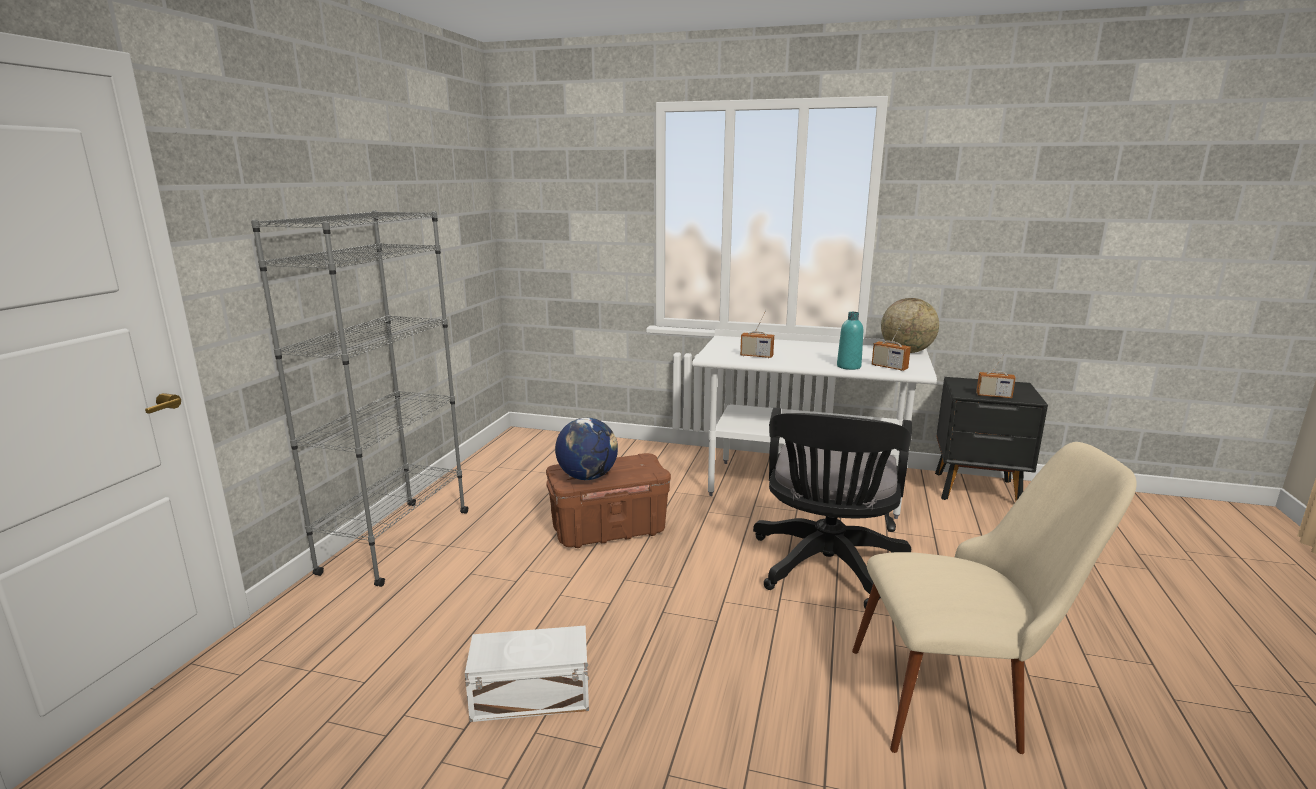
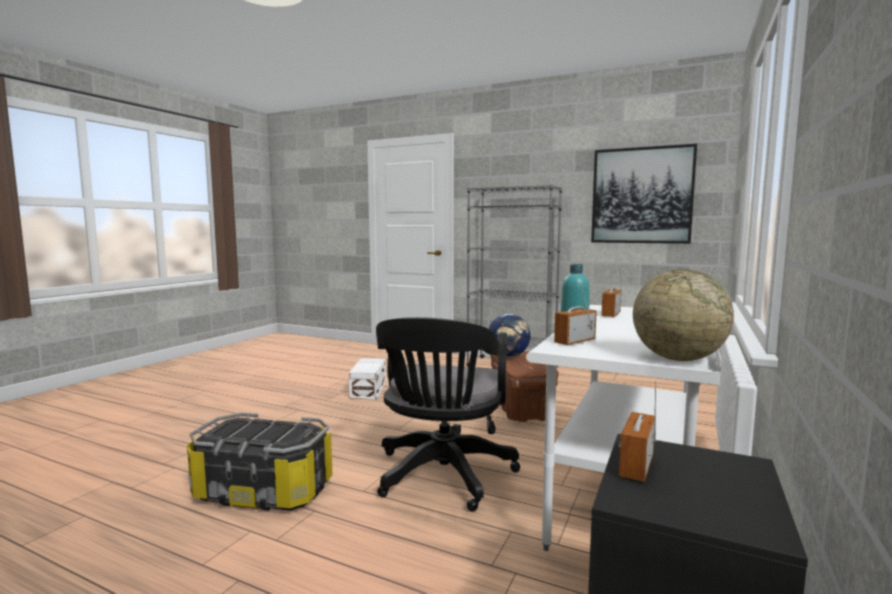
camera: 100 degrees right, 10 degrees down
(441, 219) = (641, 195): none -> picture
(826, 569) = (442, 477): black office chair -> black office chair turned 105 degrees counterclockwise
(961, 697) = (263, 491): beige chair -> storage box

